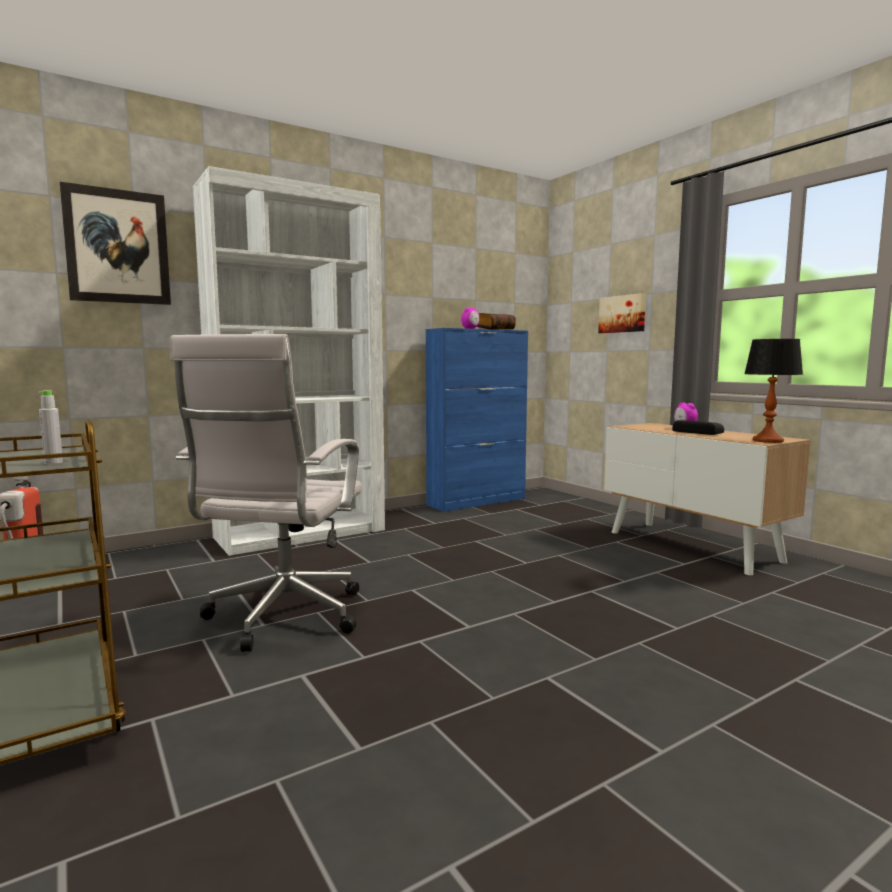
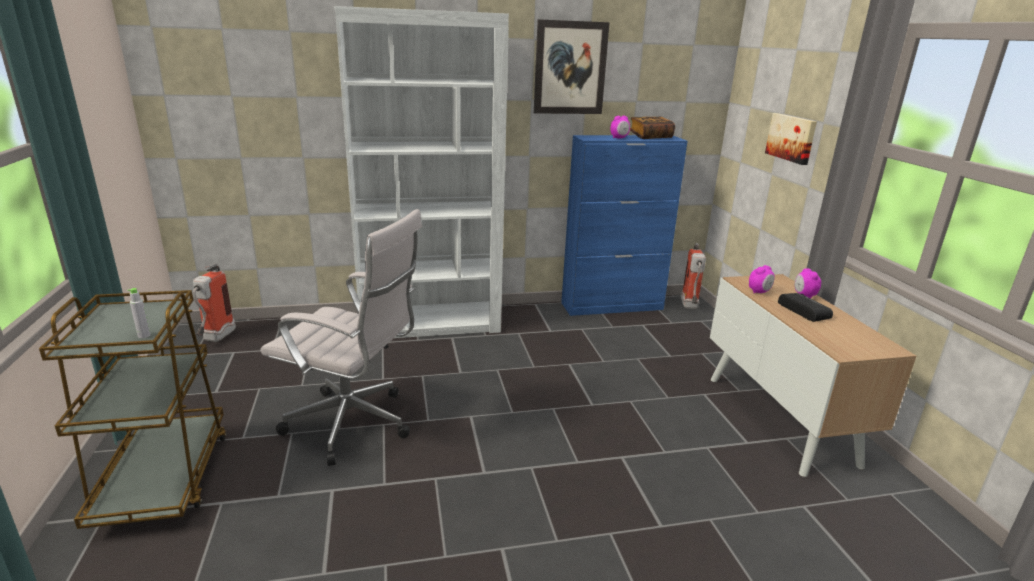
camera: 20 degrees right, 15 degrees up
(117, 247) = (277, 70): picture -> picture (570, 68)
(282, 618) = (355, 425): white office chair -> white office chair turned 105 degrees counterclockwise
(545, 494) = (689, 307): none -> fire extinguisher
(649, 428) = (759, 292): none -> alarm clock
(767, 441) = (855, 350): table lamp -> none

